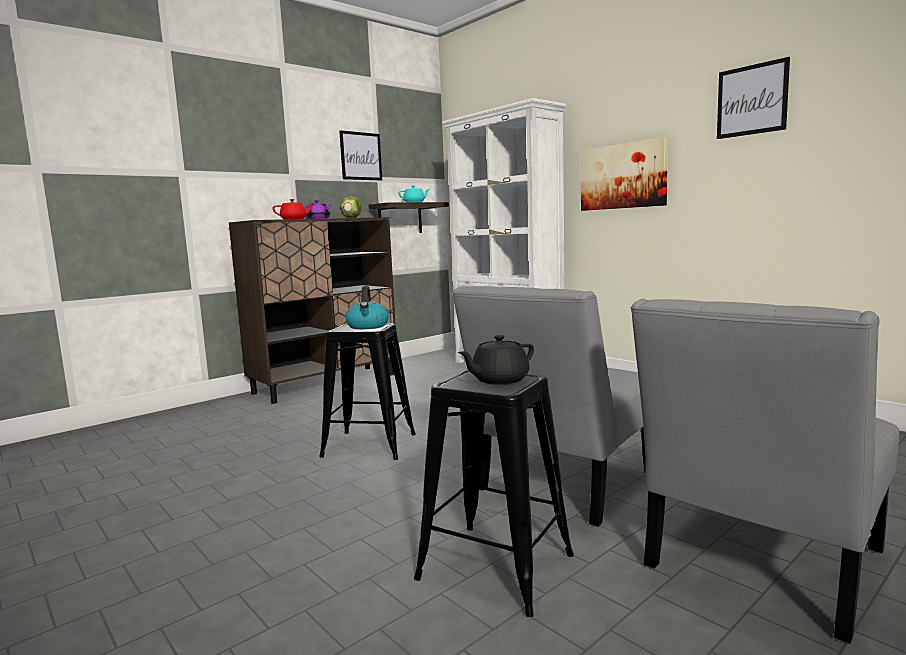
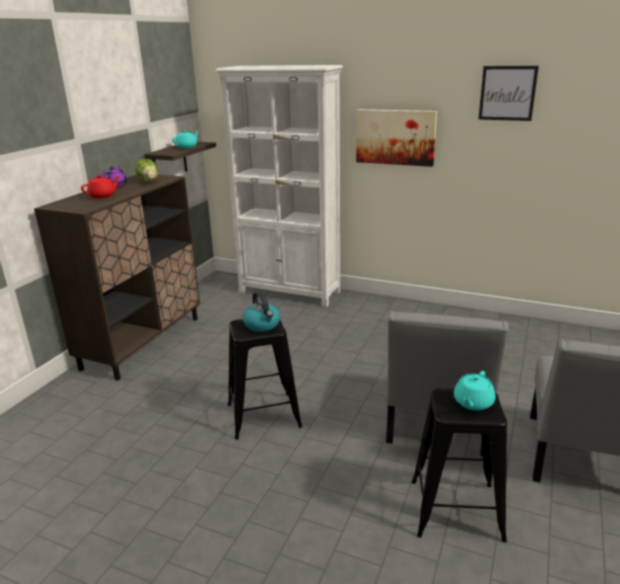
camera: 25 degrees left, 15 degrees up
(361, 156) = (133, 105): picture -> none
(498, 380) = (472, 403): black teapot -> turquoise teapot

